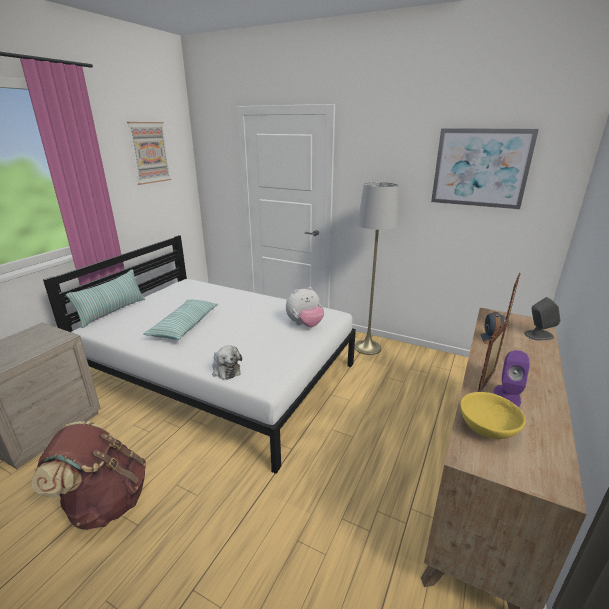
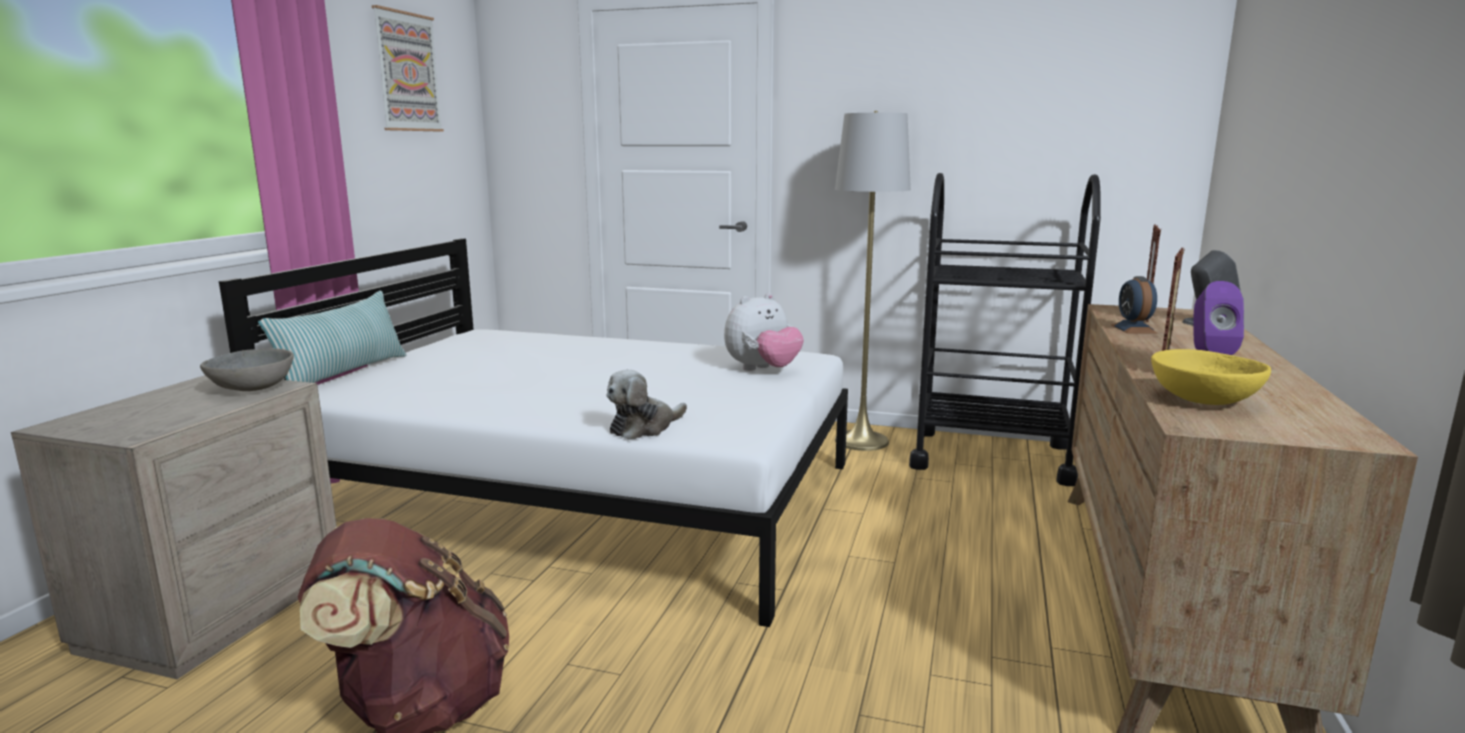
camera: 10 degrees left, 10 degrees down
(50, 338) = (251, 389): none -> grey bowl
(184, 326) = (518, 382): pillow -> none
(225, 369) = (644, 428): plush toy -> plush toy turned 90 degrees clockwise
(430, 365) = (990, 456): none -> black cart
(480, 168) = (1044, 82): picture -> none

